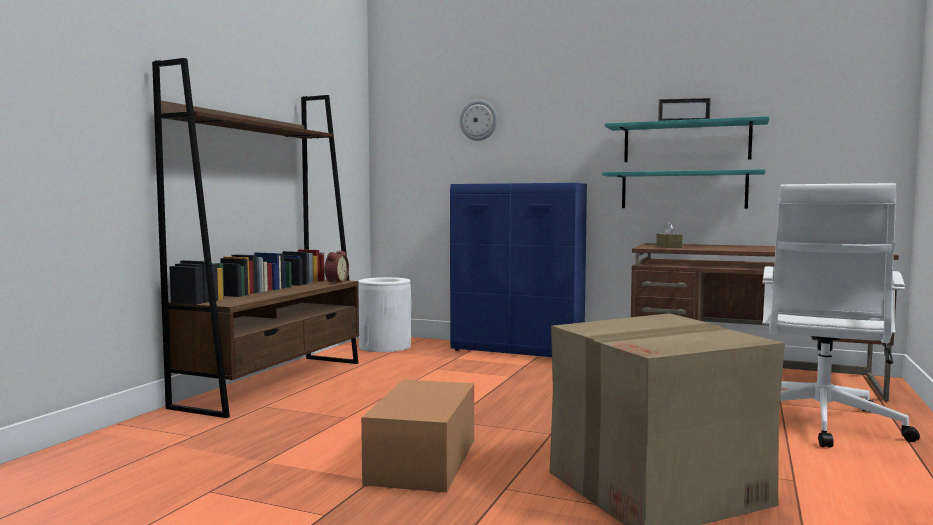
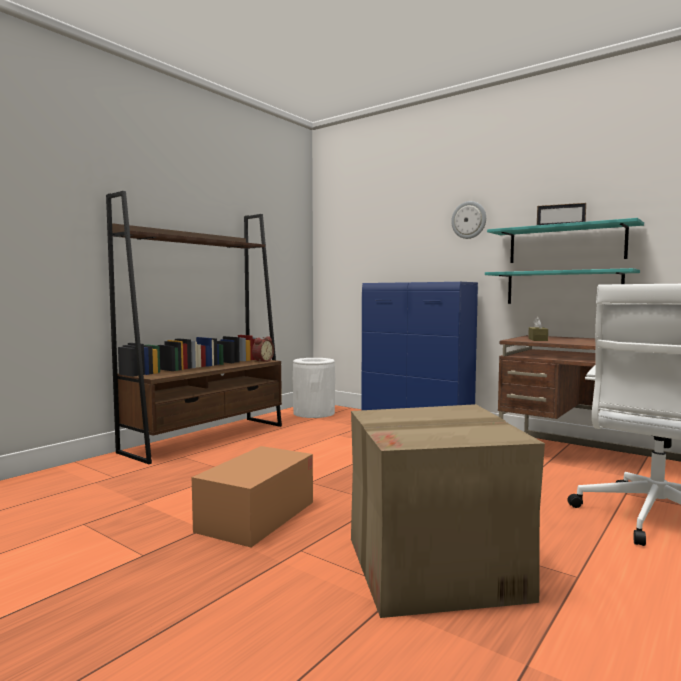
camera: 15 degrees right, 0 degrees up
(478, 120) = (392, 230): wall clock -> wall clock (469, 220)

